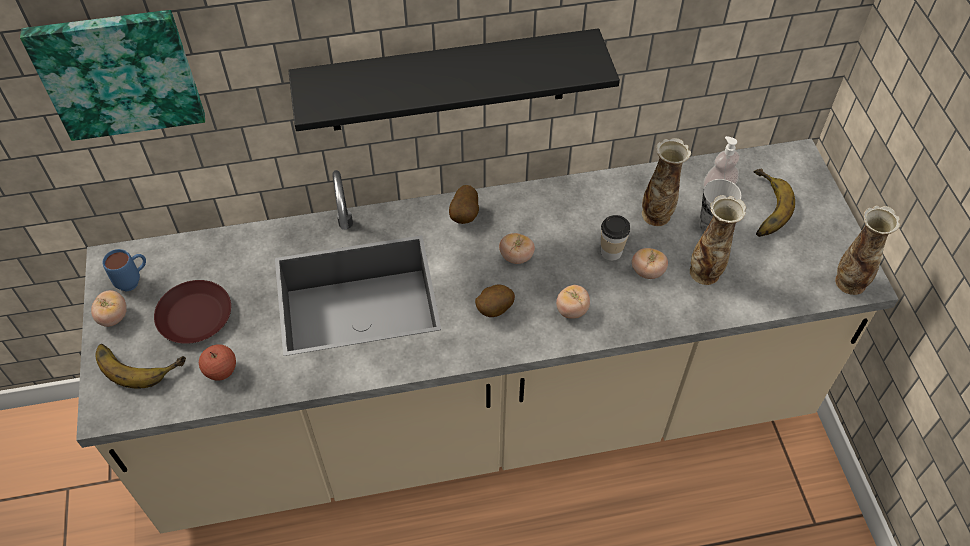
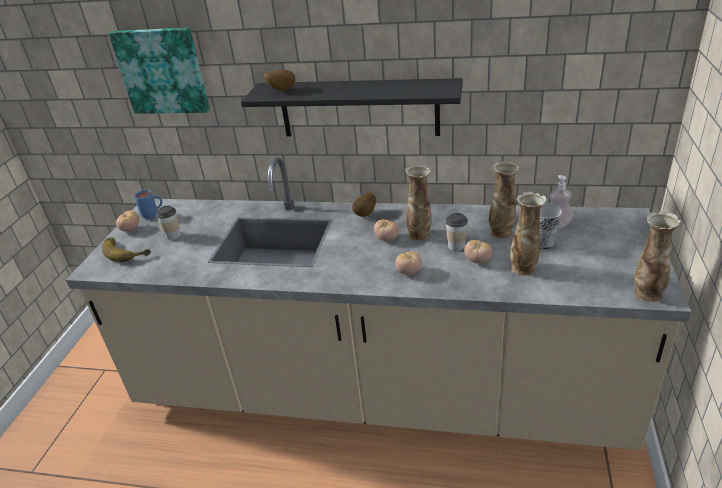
camera: 25 degrees right, 20 degrees down
(196, 316) = (173, 236): brown plate -> cup
(221, 371) = (166, 263): apple -> none
(493, 309) = (354, 262): potato -> potato (282, 90)
(555, 240) = (419, 234): none -> vase
(761, 207) = (588, 239): banana -> none

